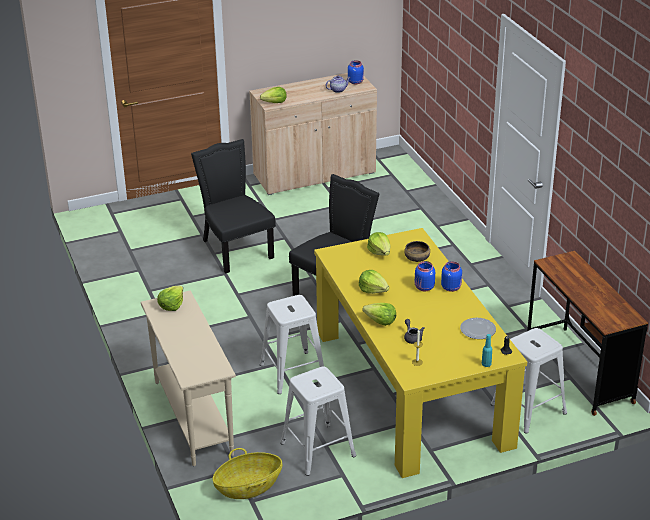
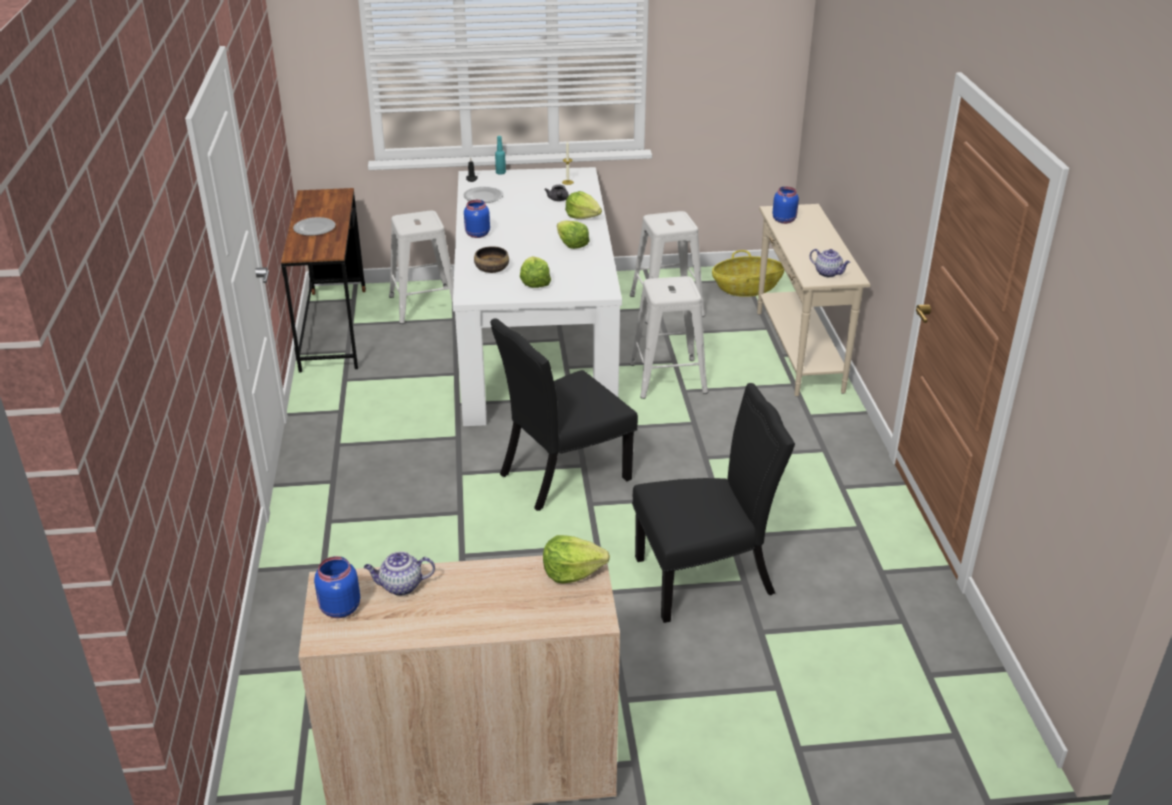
camera: 165 degrees left, 0 degrees up
(171, 305) = (828, 273): lettuce -> teapot
(236, 251) = (702, 579): black chair -> black chair turned 90 degrees counterclockwise
(411, 387) = (535, 342): yellow dining table -> white dining table
(424, 288) = (509, 238): blue jar -> blue jar (784, 220)
(585, 283) = (314, 228): none -> plate

